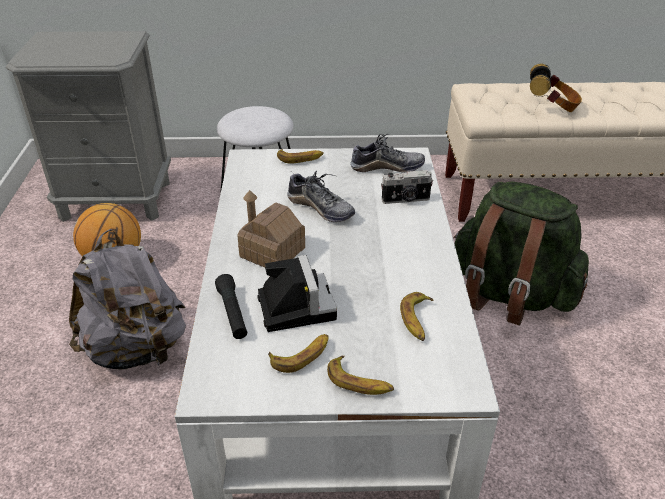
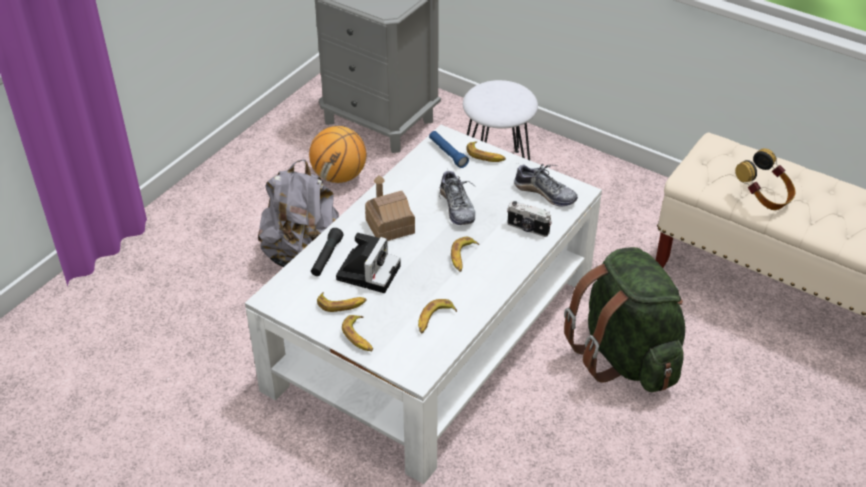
camera: 35 degrees right, 5 degrees up
(262, 169) = (447, 153): none -> blue flashlight
(376, 249) = (462, 257): none -> banana

